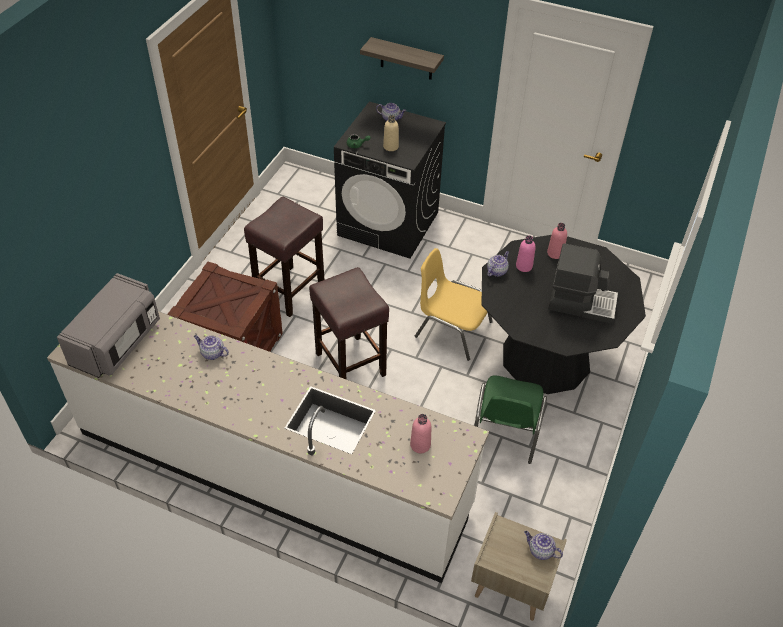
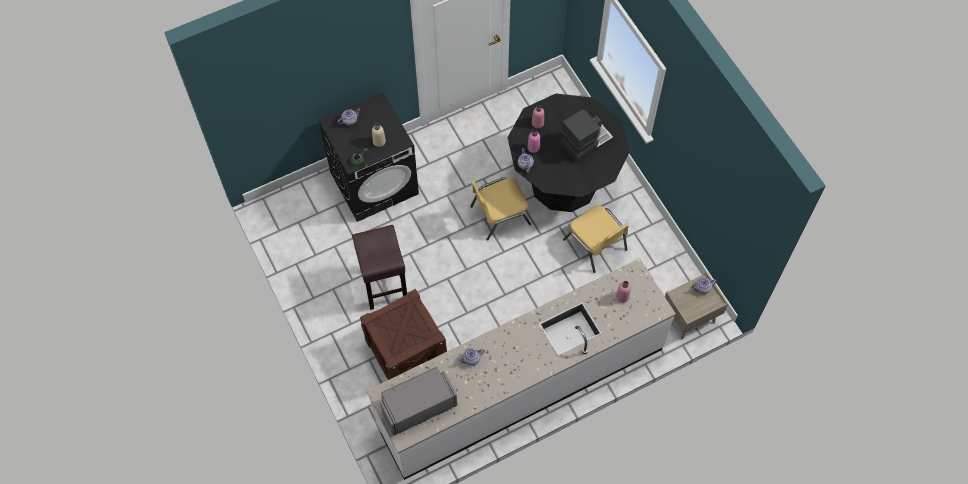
camera: 50 degrees left, 15 degrees up
(117, 342) = (418, 406): grey microwave -> grey microwave turned 90 degrees counterclockwise
(349, 363) = (476, 291): brown stool -> none
(406, 59) = (340, 77): shelf -> none
(505, 431) = (596, 245): green chair -> yellow chair

